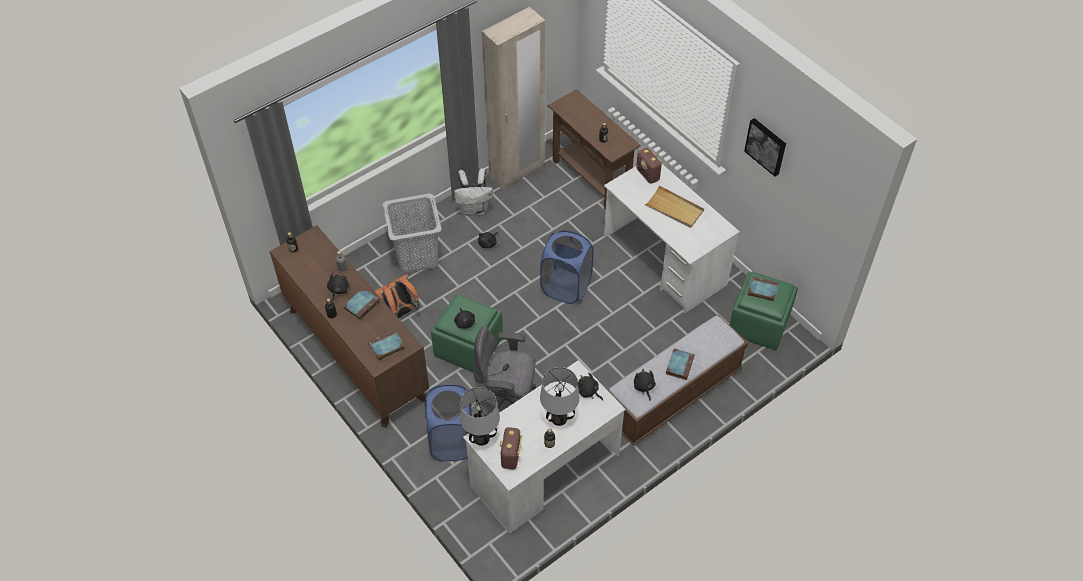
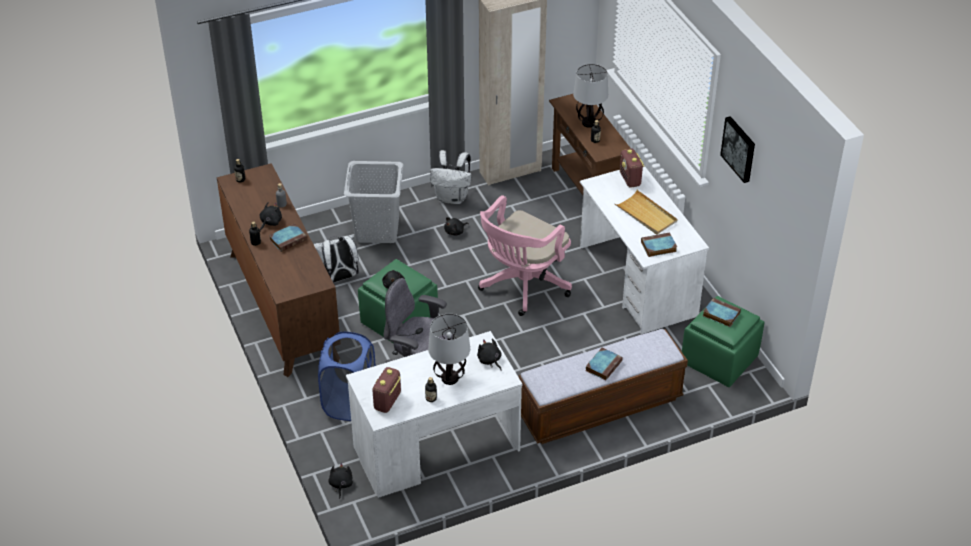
camera: 15 degrees right, 10 degrees down
(386, 347) = (298, 280): book -> book (658, 247)
(399, 314) = (339, 278): orange backpack -> white backpack
(481, 438) = (363, 380): table lamp -> table lamp (588, 123)
(566, 287) = (522, 286): blue laundry basket -> pink office chair
(644, 387) = (557, 378): black plush toy -> black plush toy (340, 485)

